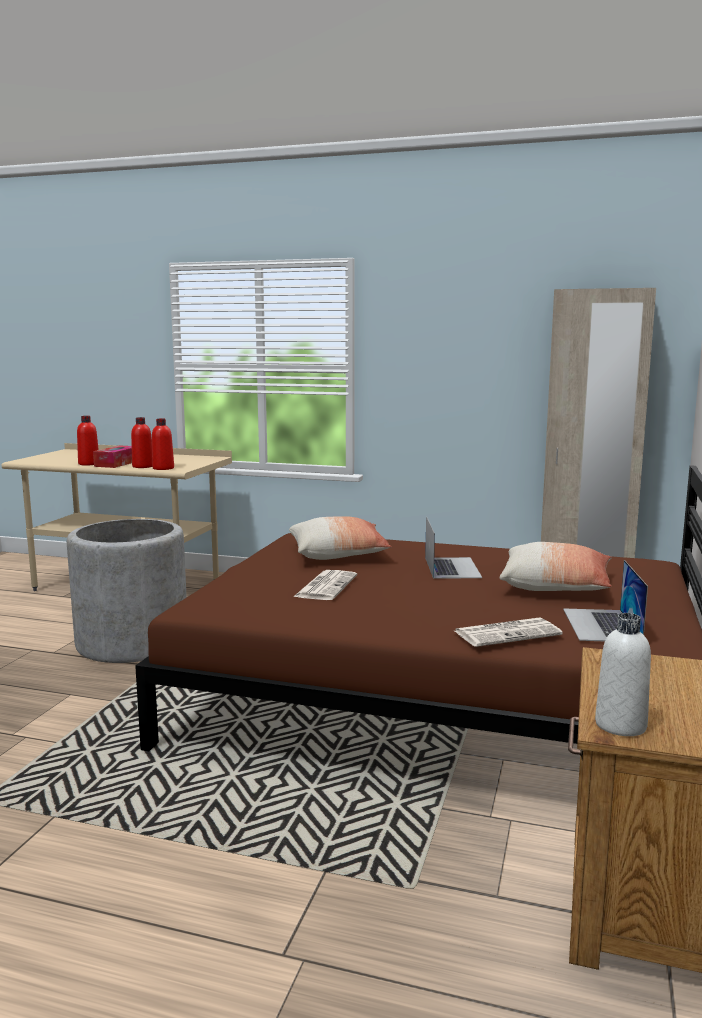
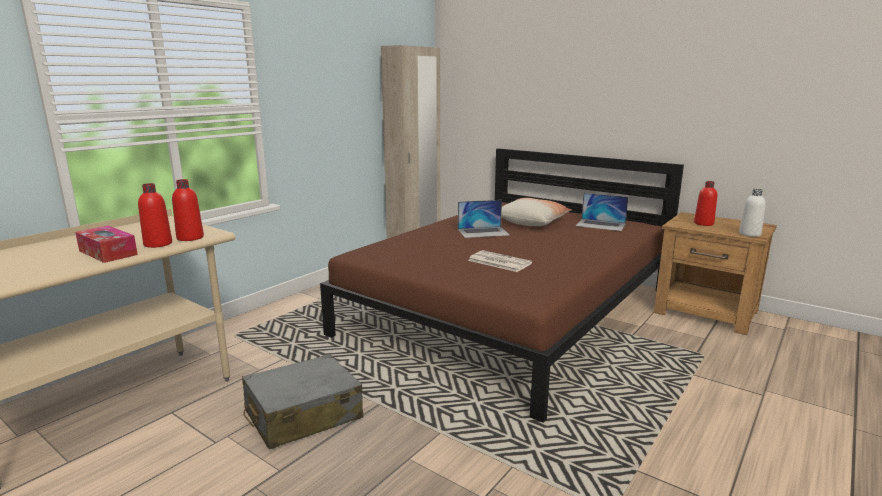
camera: 70 degrees left, 5 degrees up
(89, 464) = (74, 264): red bottle -> red bottle (703, 223)
(132, 642) = (303, 415): grey planter -> grey suitcase
(338, 554) = (423, 251): pillow -> none
(452, 567) = (483, 232): laptop -> laptop turned 150 degrees clockwise
(508, 633) = (608, 239): newspaper -> none

